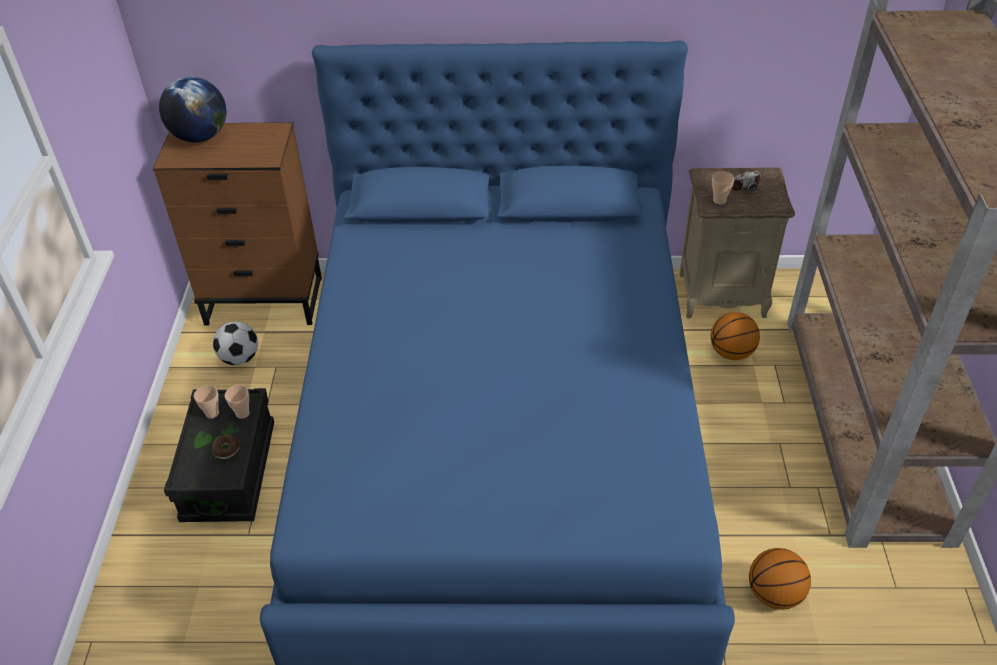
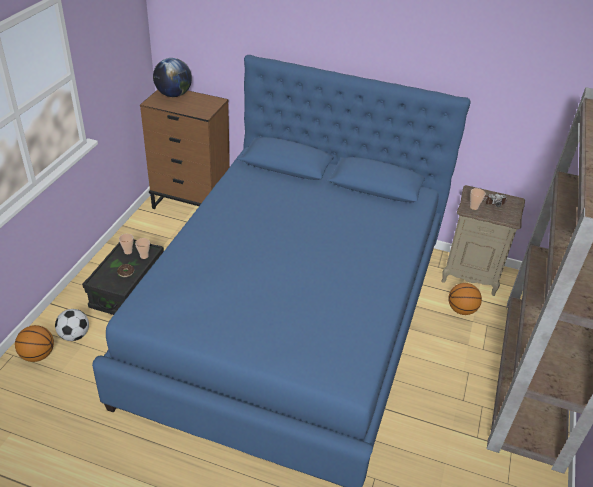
camera: 15 degrees right, 5 degrees down
(240, 358) = (163, 231): football -> football (74, 335)
(774, 594) = (423, 460): basketball -> basketball (38, 355)

